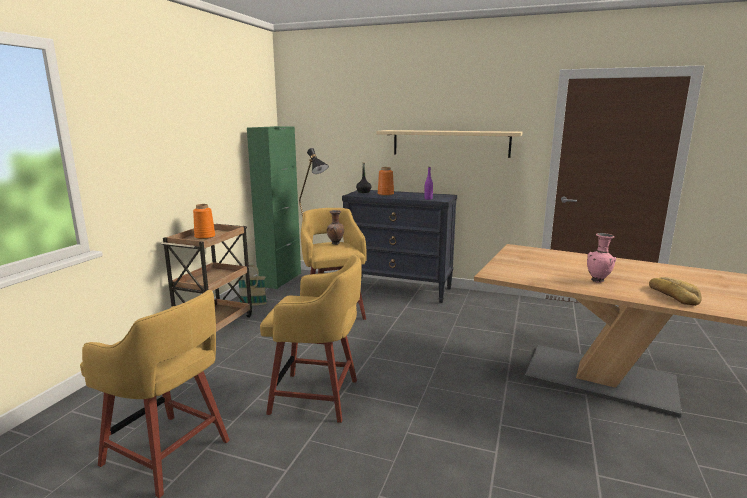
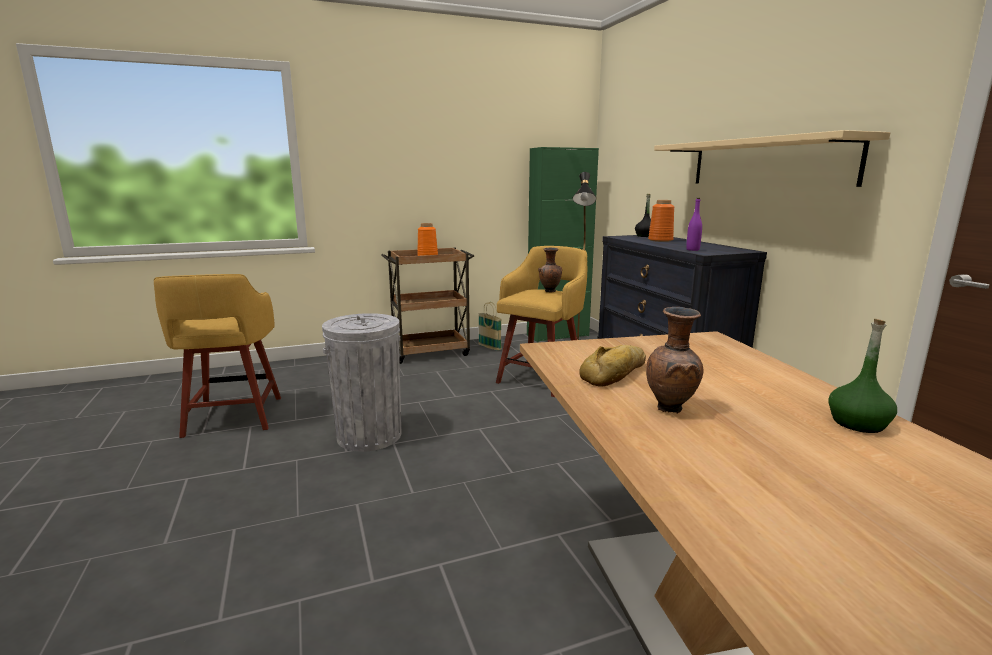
camera: 50 degrees right, 0 degrees up
(317, 397) = (369, 435): yellow stool -> grey trash can
(598, 281) = (671, 409): pink vase -> brown vase
(632, 265) = (858, 423): none -> green bottle
(673, 295) = (736, 487): bread -> bread (616, 373)

